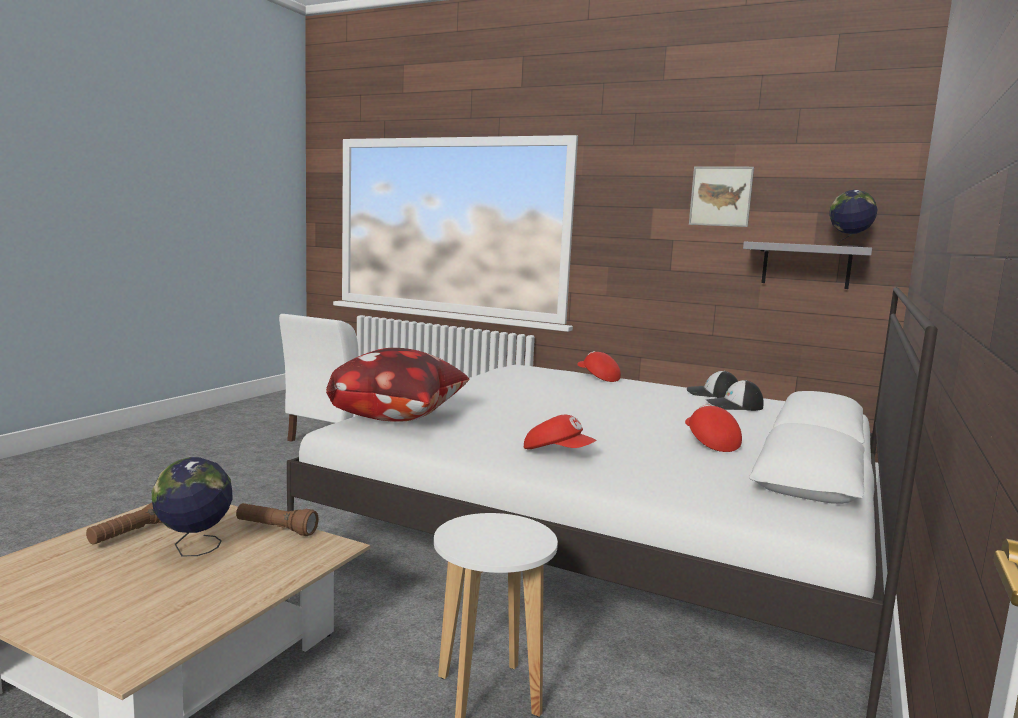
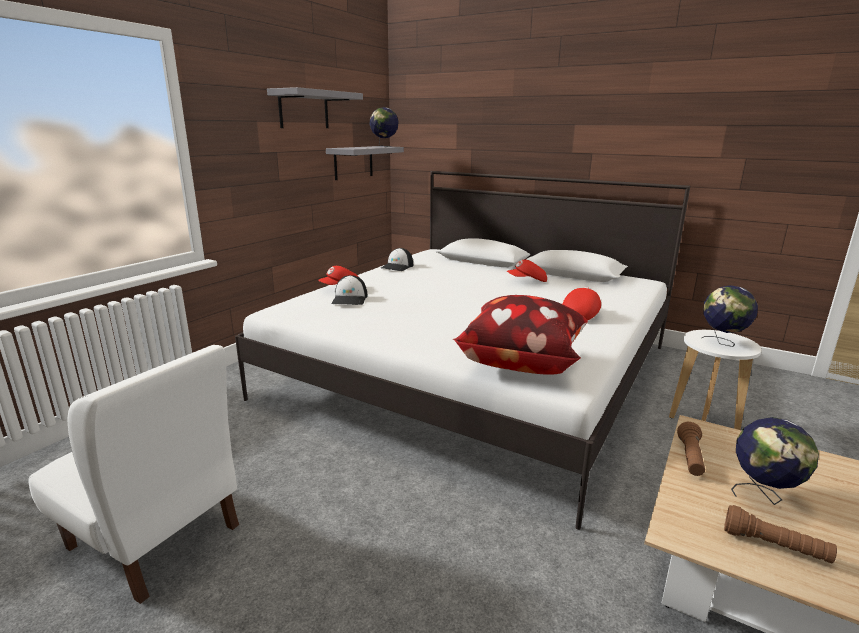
camera: 85 degrees left, 10 degrees up
(489, 535) = (722, 343): none -> globe
(720, 196) = (304, 110): picture -> grey shelf
(734, 405) = (432, 266): cap -> cap (350, 299)

